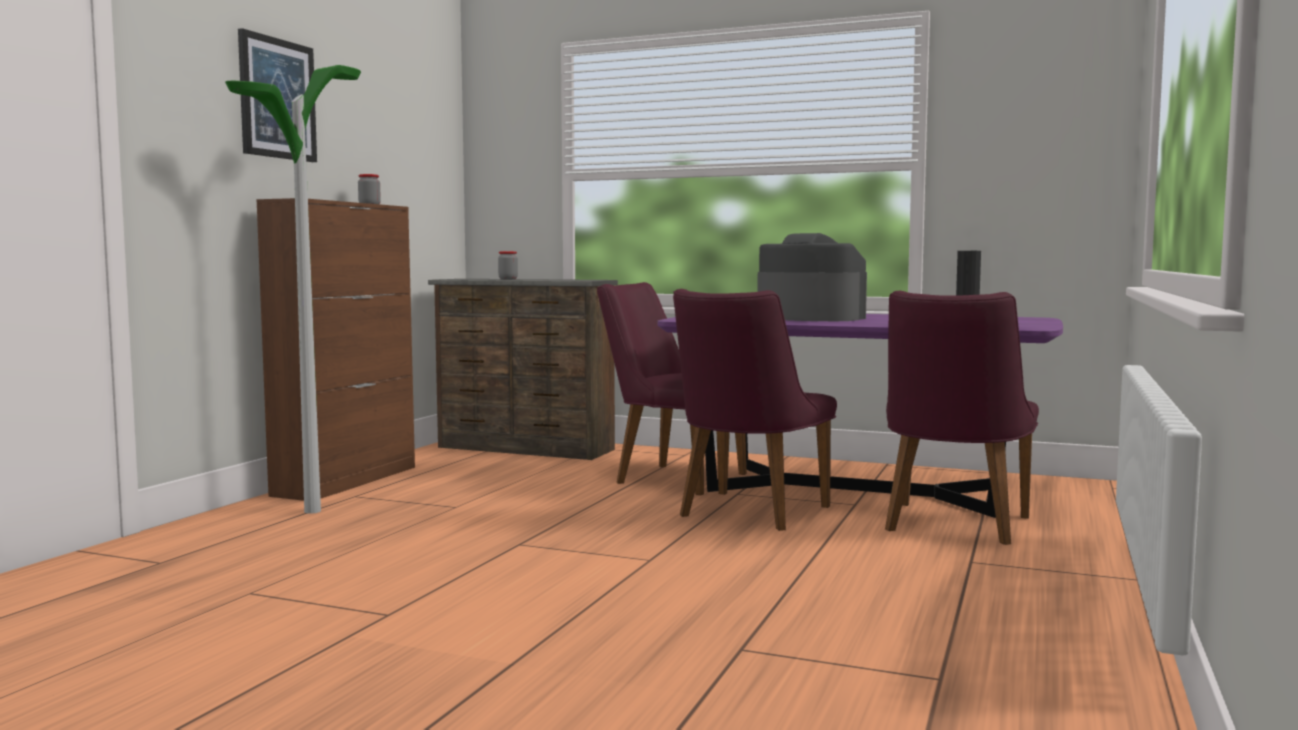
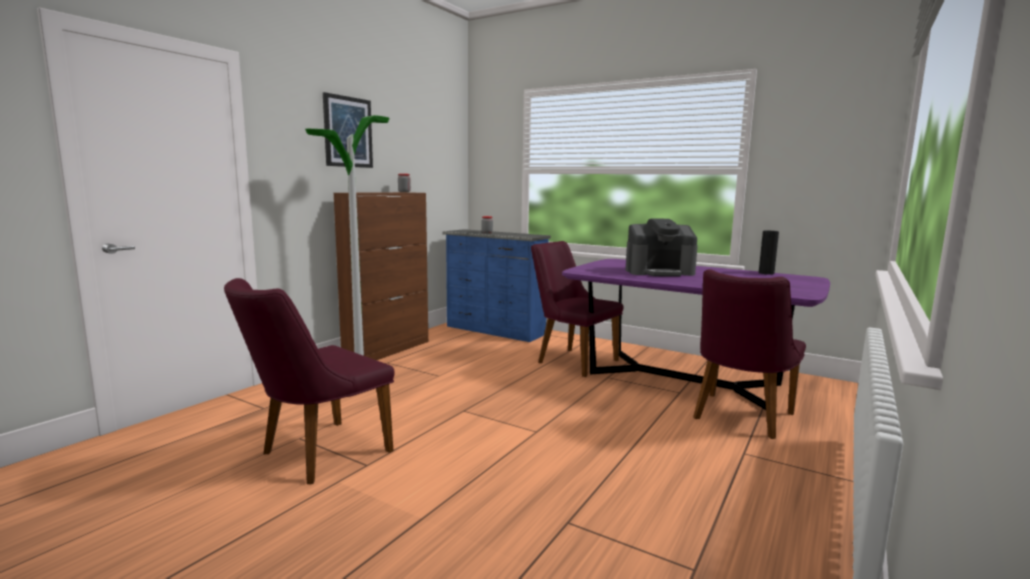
camera: 10 degrees right, 5 degrees up
(525, 449) = (494, 330): brown dresser -> blue dresser
(746, 513) = (608, 395): purple chair -> purple chair (316, 455)
(809, 318) = (659, 272): coffee machine -> coffee machine turned 135 degrees clockwise

